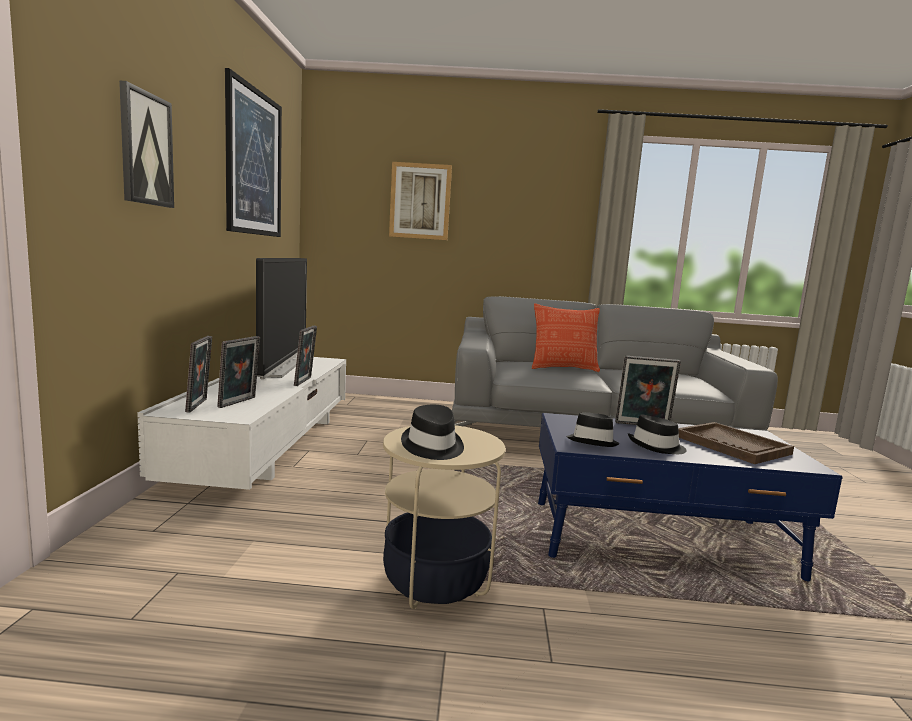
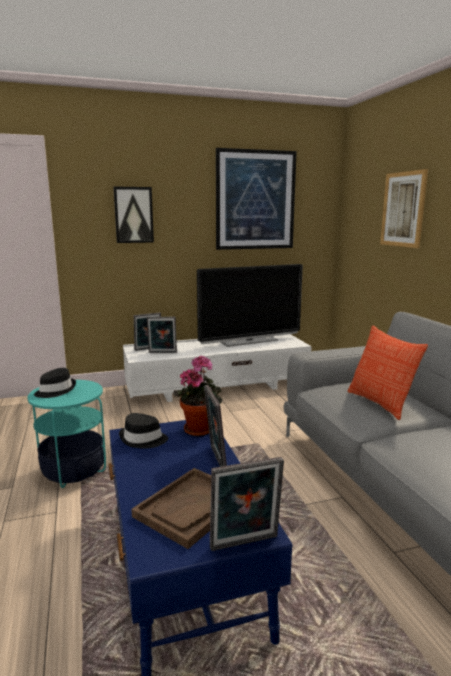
camera: 70 degrees right, 5 degrees up
(305, 381) = (227, 352): picture frame -> picture frame (245, 545)
(435, 582) = (73, 472): beige side table -> turquoise side table
(574, 420) = (200, 429): none -> potted plant
(656, 447) = (149, 466): black hat -> none

